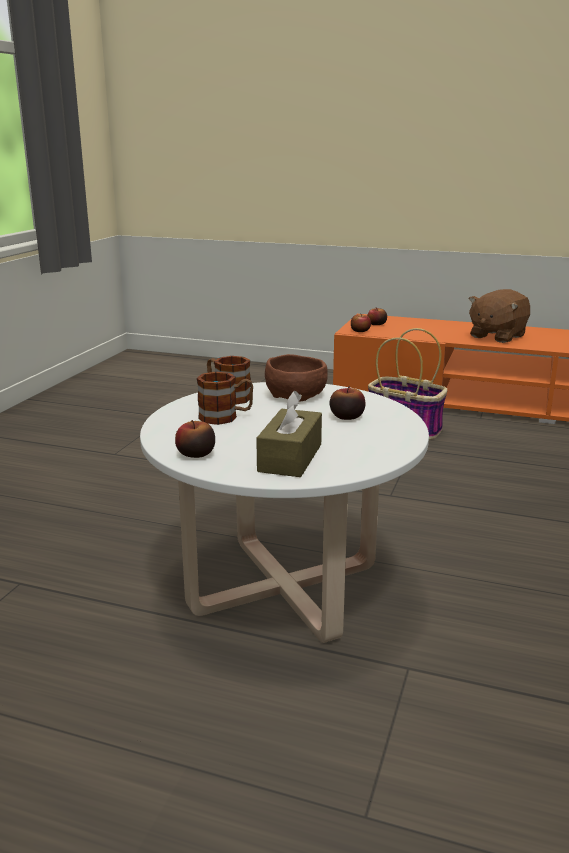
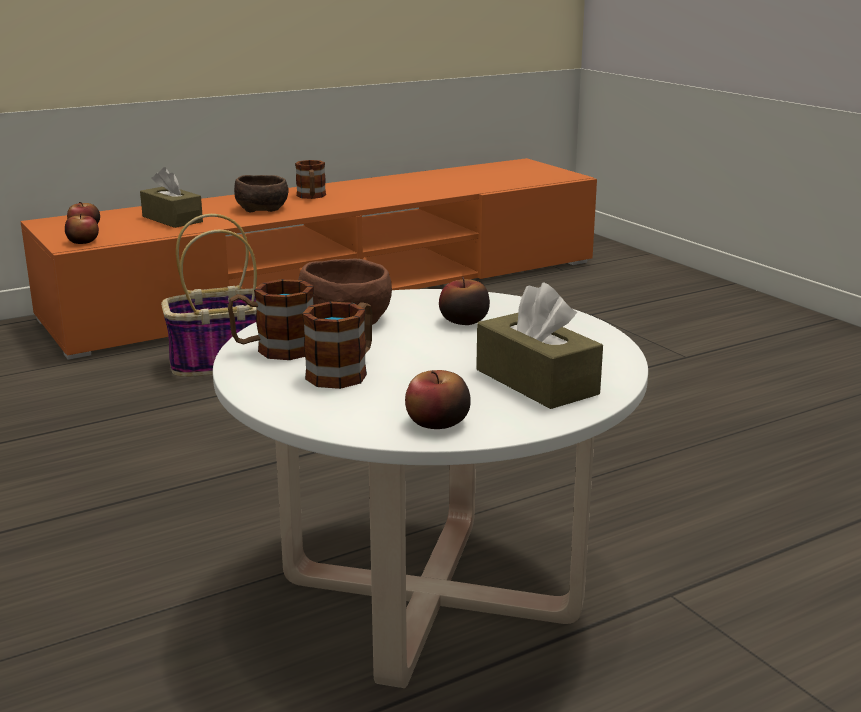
camera: 50 degrees left, 0 degrees up
(430, 330) = (172, 219): none -> brown tissue box
(496, 336) = (263, 208): brown plush toy -> brown bowl
(544, 336) = (311, 197): none -> mug

